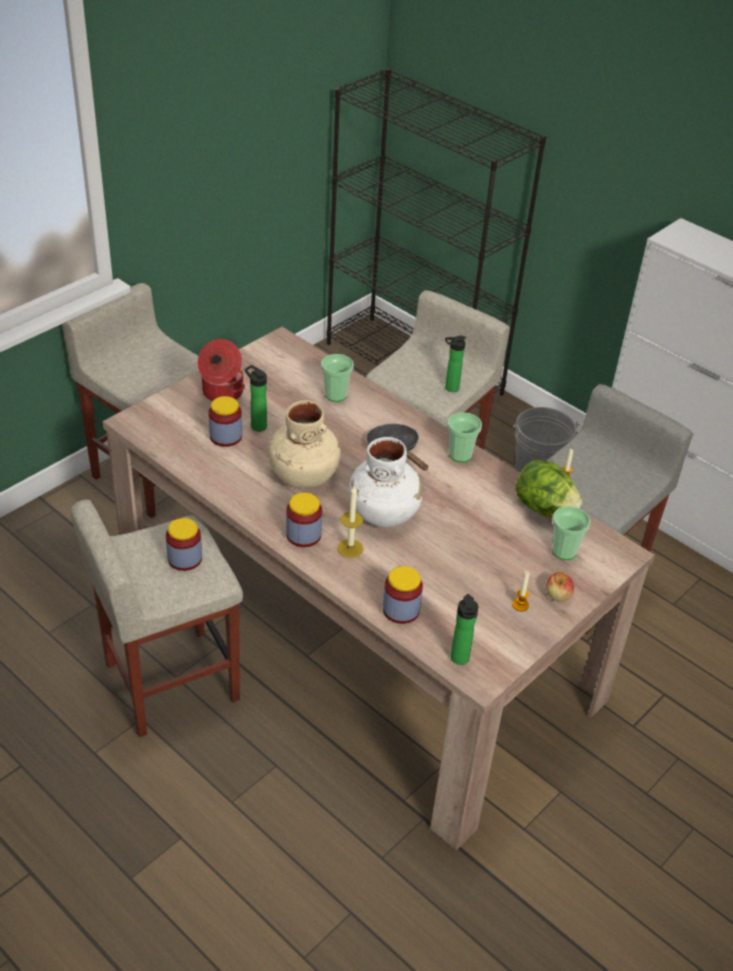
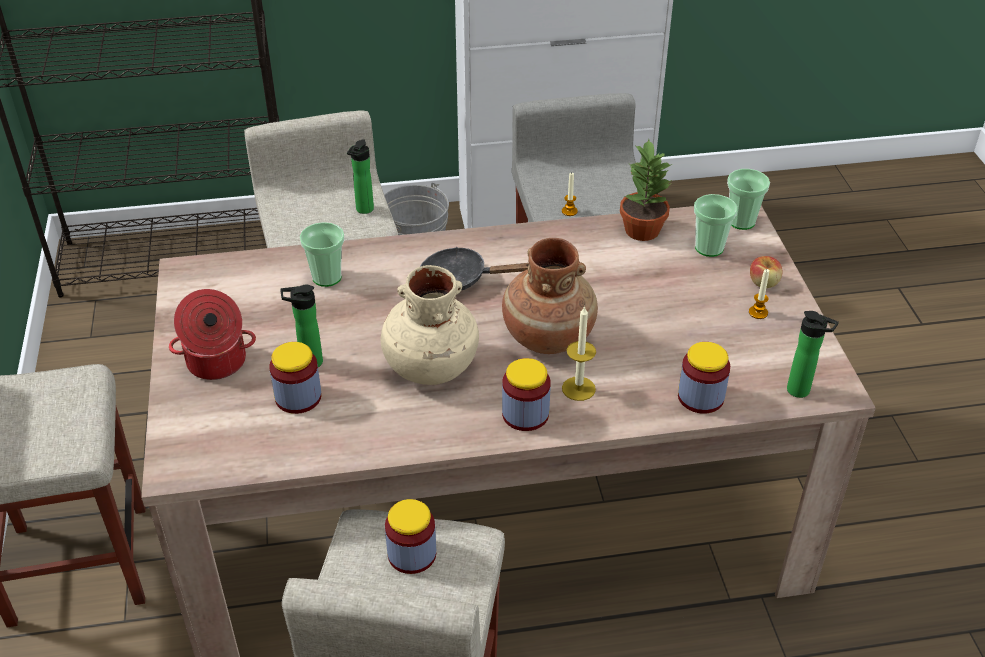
camera: 50 degrees left, 0 degrees up
(384, 513) = (548, 336): white vase -> brown vase
(460, 455) = (514, 241): cup -> cup (741, 221)
(544, 508) = (641, 229): lettuce -> potted plant

